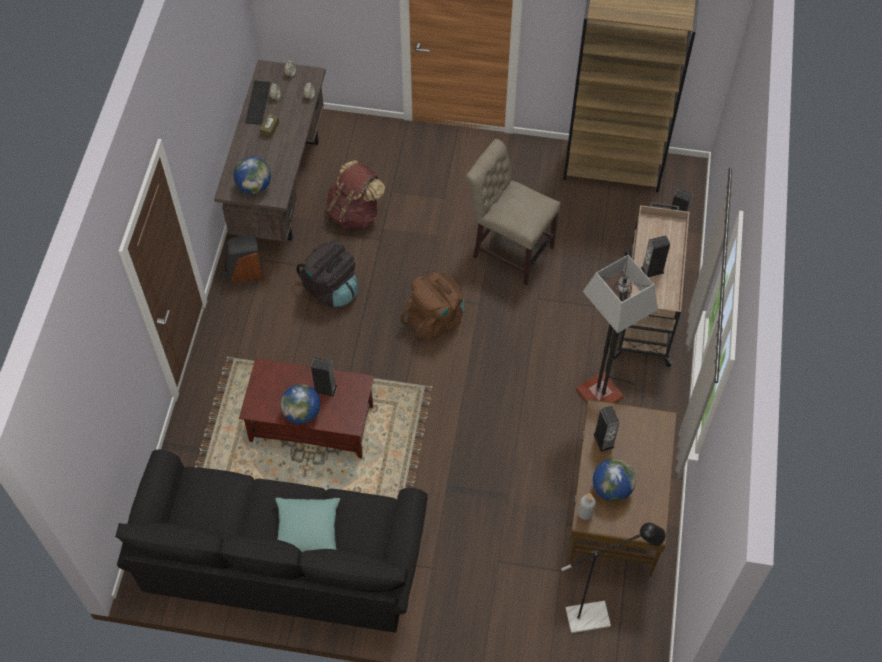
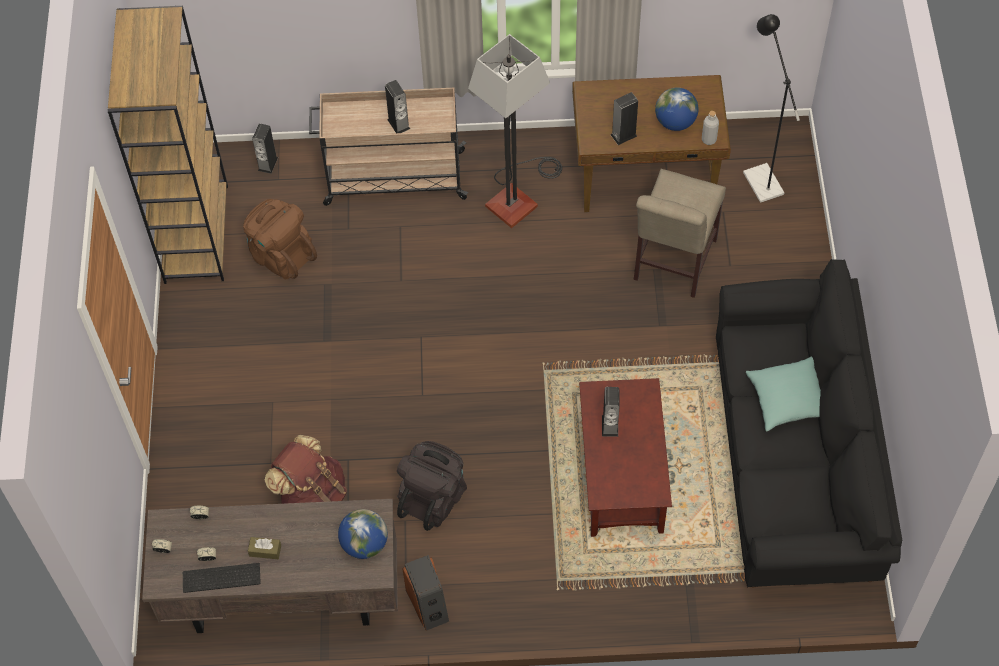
camera: 100 degrees left, 0 degrees up
(302, 413) = (647, 441): globe -> none
(435, 320) = (453, 376): brown backpack -> brown backpack (281, 255)
(509, 249) = (338, 319): beige chair -> beige chair (672, 263)

